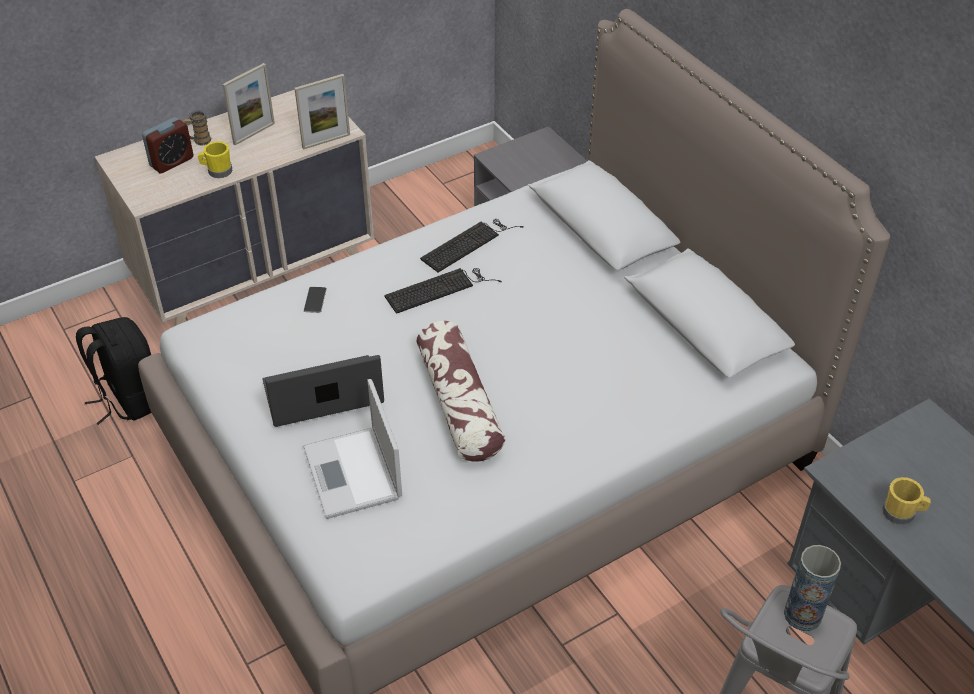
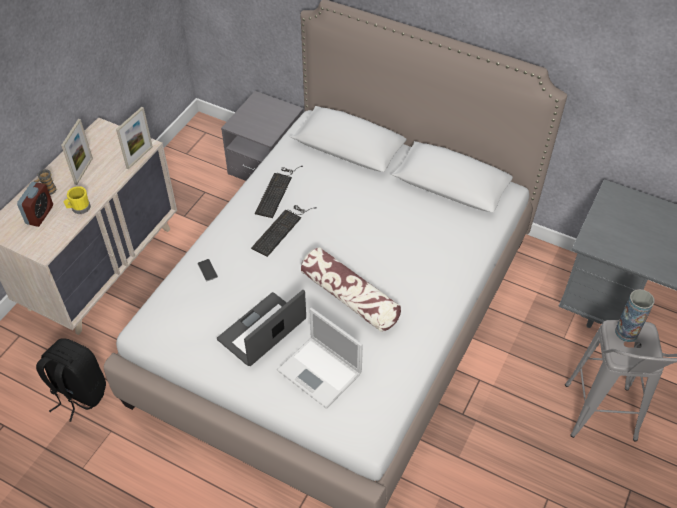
camera: 30 degrees left, 5 degrees up
(902, 513) = (636, 251): yellow mug -> none

